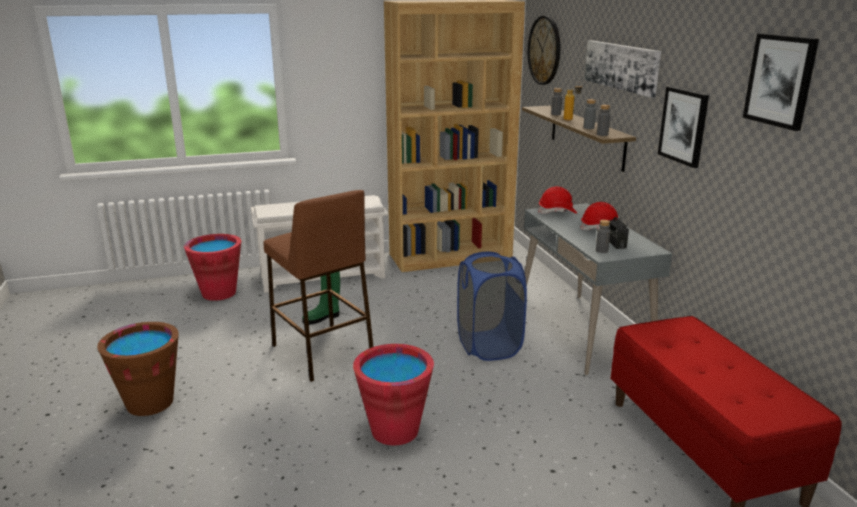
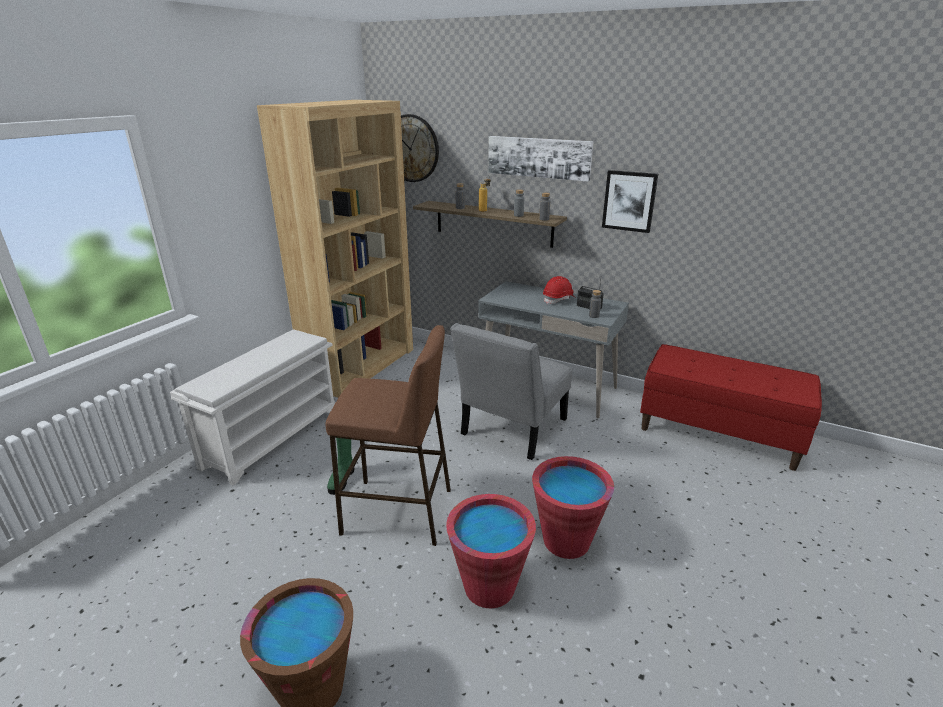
camera: 45 degrees left, 5 degrees up
(219, 293) = (175, 514): red bucket -> red bucket (489, 586)
(488, 346) = (511, 430): blue laundry basket -> grey chair
(557, 212) = (504, 295): red hard hat -> none
(780, 80) = (739, 157): picture -> none

